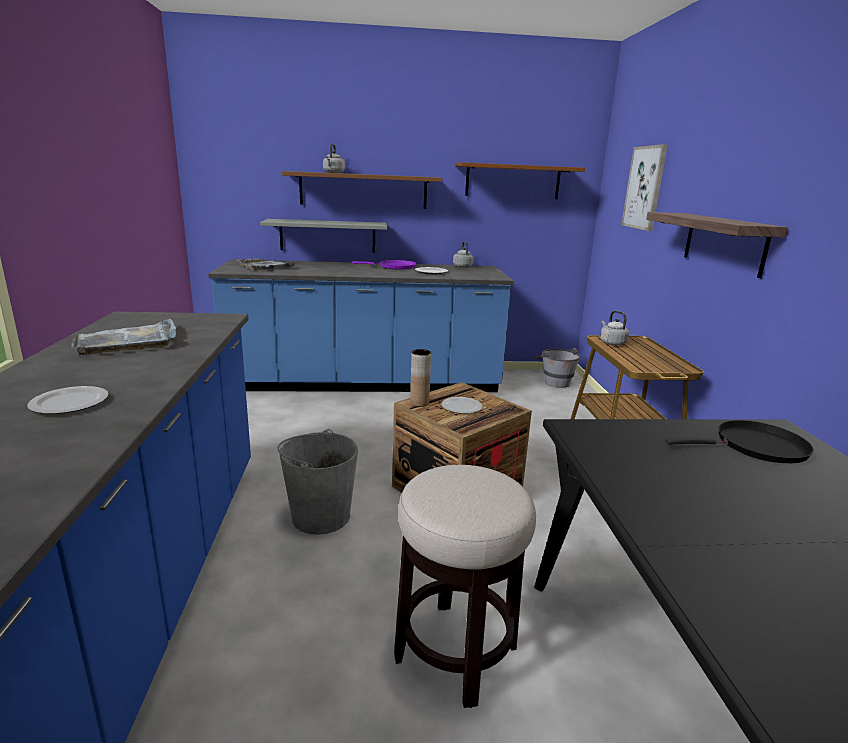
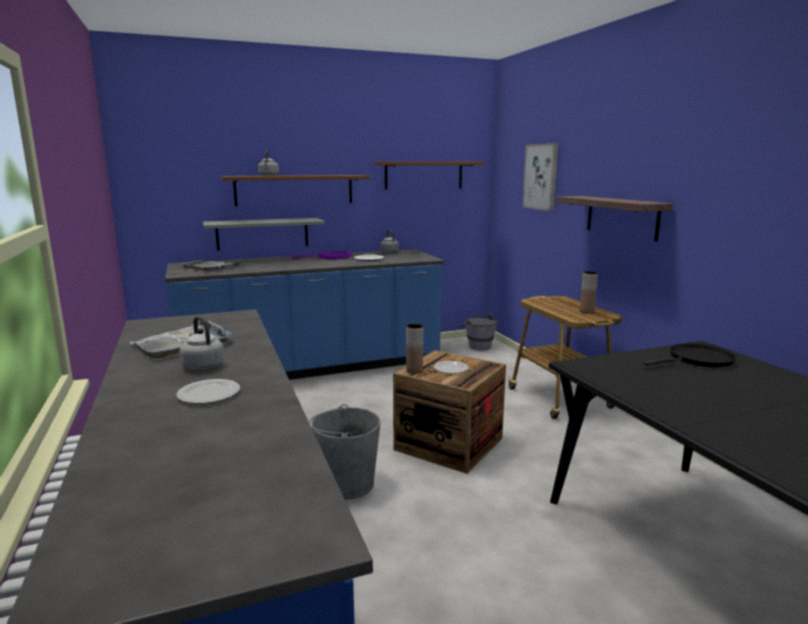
camera: 15 degrees left, 5 degrees down
(455, 651) = (519, 559): stool -> none
(611, 343) = (542, 303): grey kettle -> grey kettle (202, 366)
(660, 359) = (587, 311): none -> brown vase

